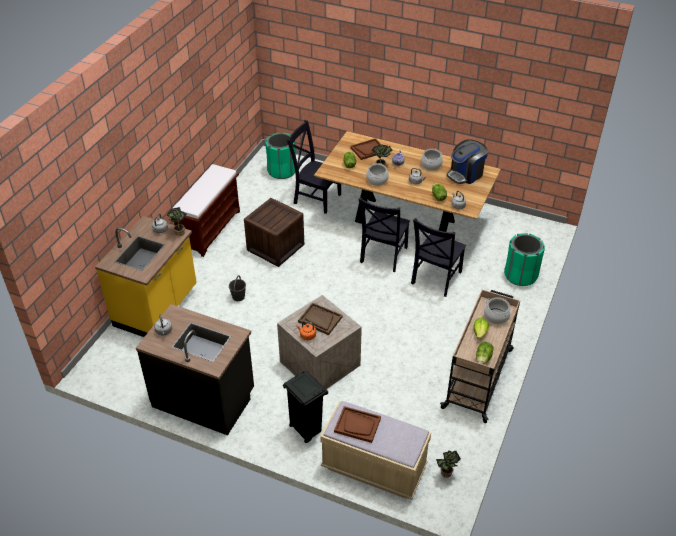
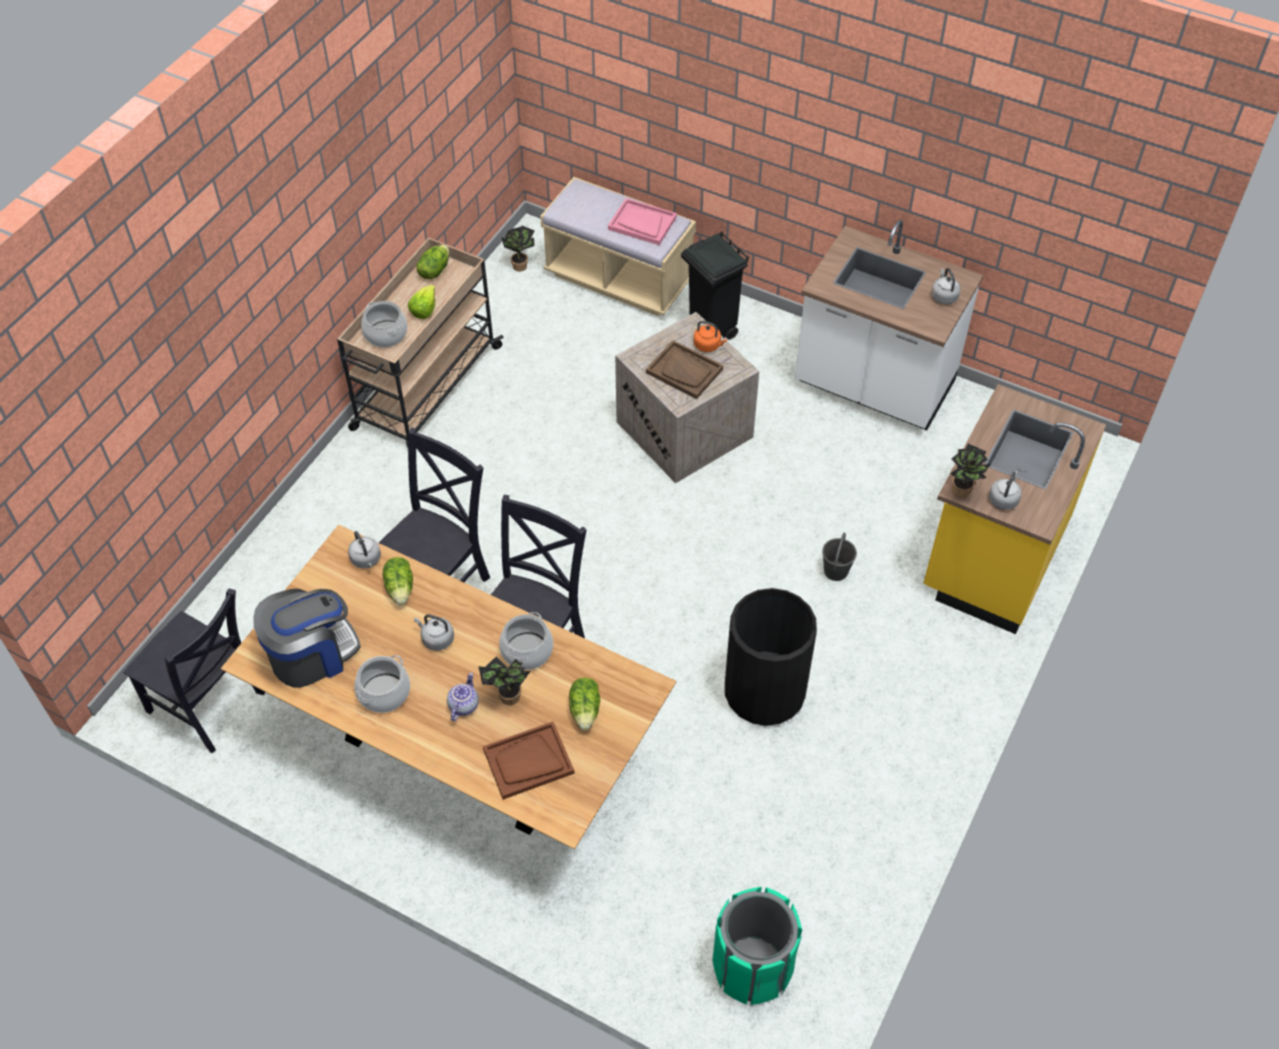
camera: 175 degrees left, 10 degrees up
(204, 398) = (873, 386): black counter -> white counter
(210, 229) = (919, 759): brown bench -> none
(275, 247) = (764, 692): crate -> black trash can
(315, 198) = (666, 847): black chair -> black chair (209, 705)
(357, 425) = (642, 223): brown tray -> pink tray
(520, 275) = (263, 580): green trash can -> none

